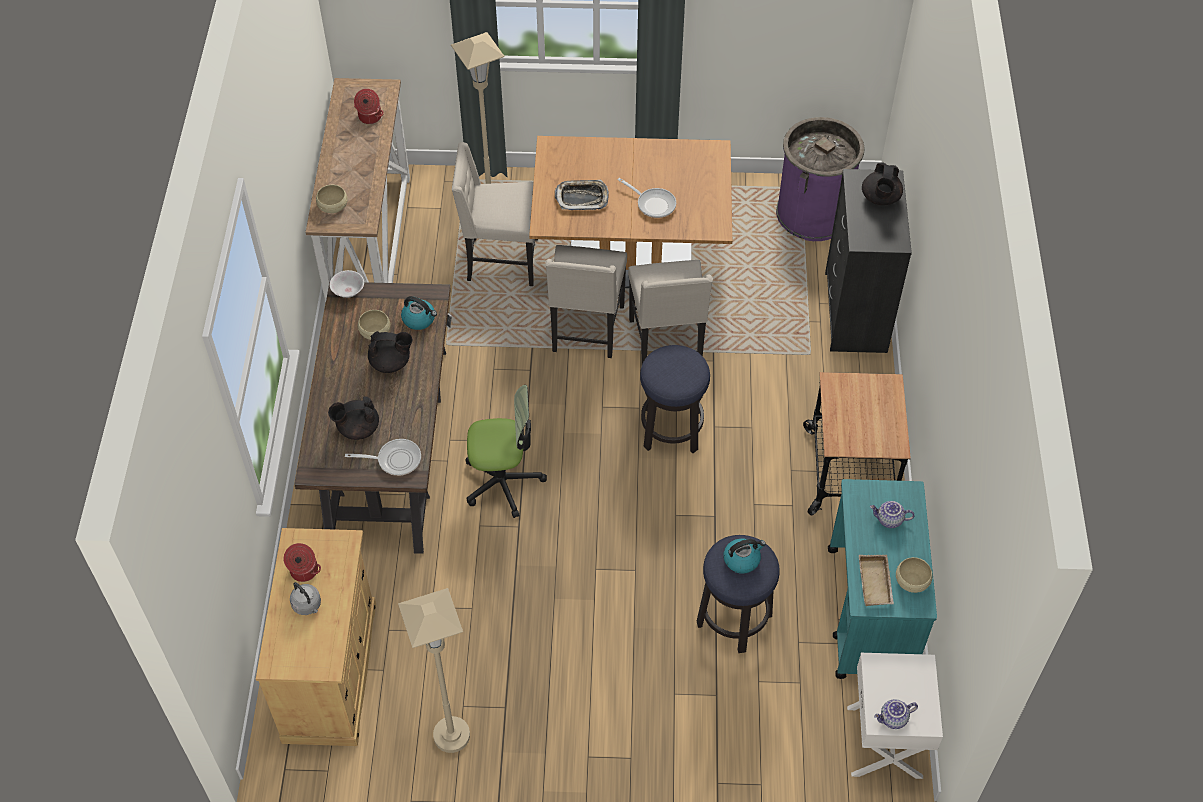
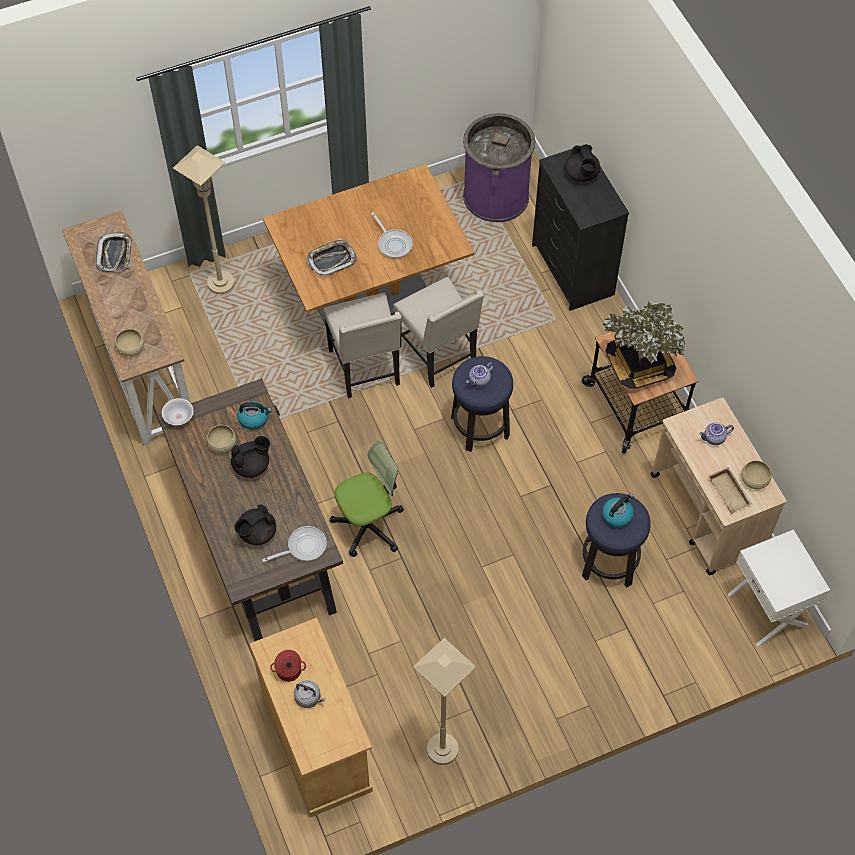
camera: 25 degrees left, 5 degrees up
(369, 117) = (115, 255): cooking pot -> tray
(500, 261) = (260, 335): beige chair -> none
(653, 204) = (393, 243): frying pan -> frying pan turned 45 degrees clockwise
(852, 418) = (639, 365): none -> potted plant
(870, 614) = (707, 514): turquoise cart -> beige cart
(893, 719) = (789, 592): teapot -> teapot (479, 381)

